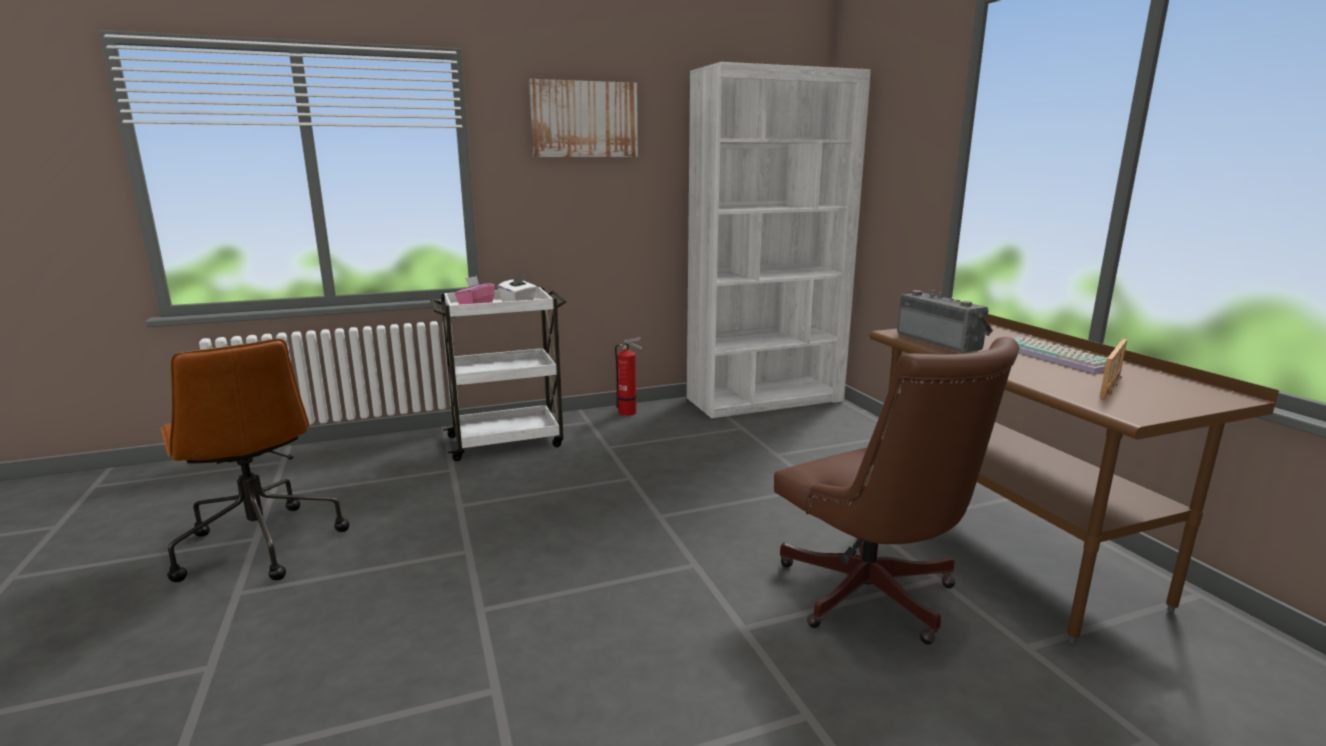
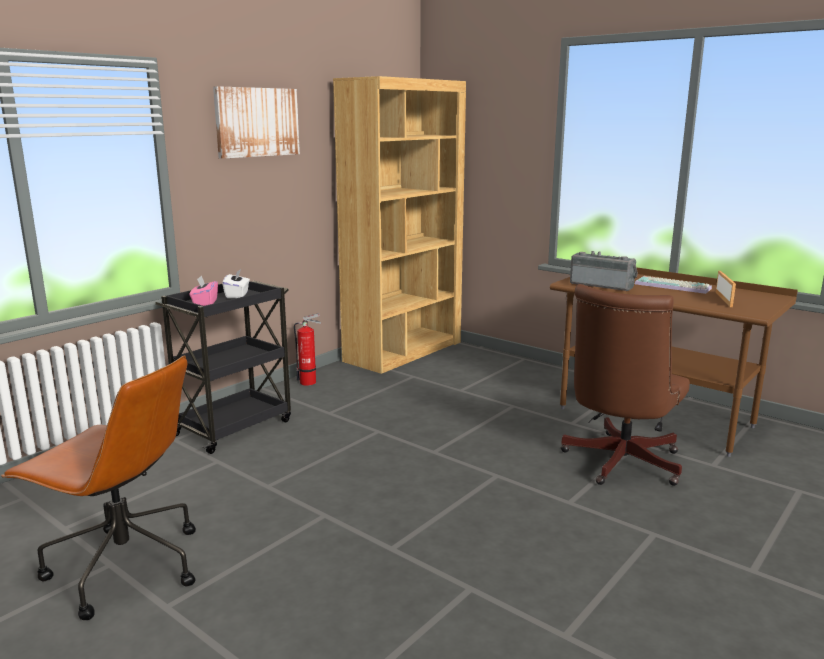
camera: 30 degrees left, 0 degrees up
(508, 441) = (235, 427): white cart -> black cart
(765, 399) = (404, 351): white bookcase -> brown bookcase
(873, 599) = (618, 464): brown office chair -> brown office chair turned 90 degrees clockwise

